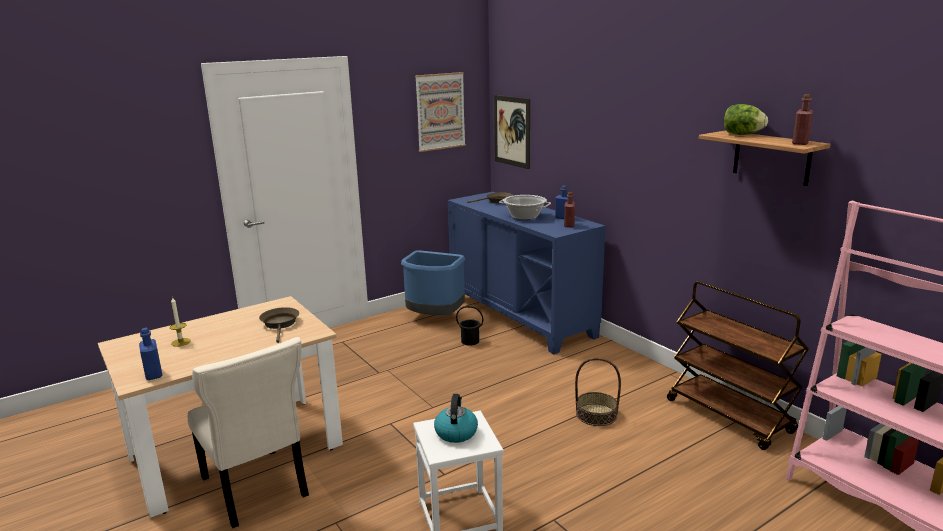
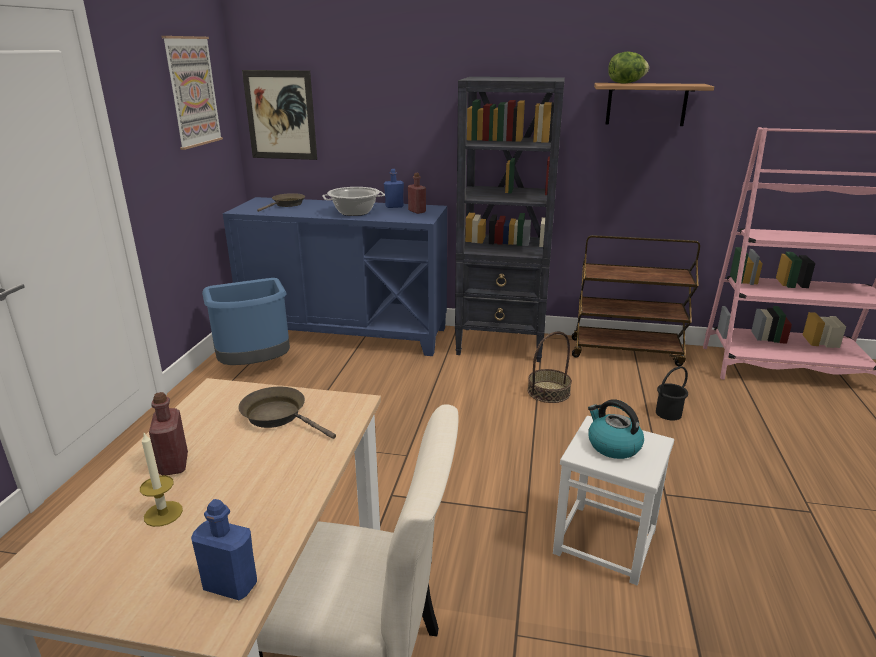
camera: 45 degrees left, 5 degrees up
(470, 341) = (334, 374): black bucket -> black bucket (668, 413)
(623, 366) = (502, 344): none -> black bookcase
(800, 143) = (690, 84): red bottle -> red bottle (174, 464)

